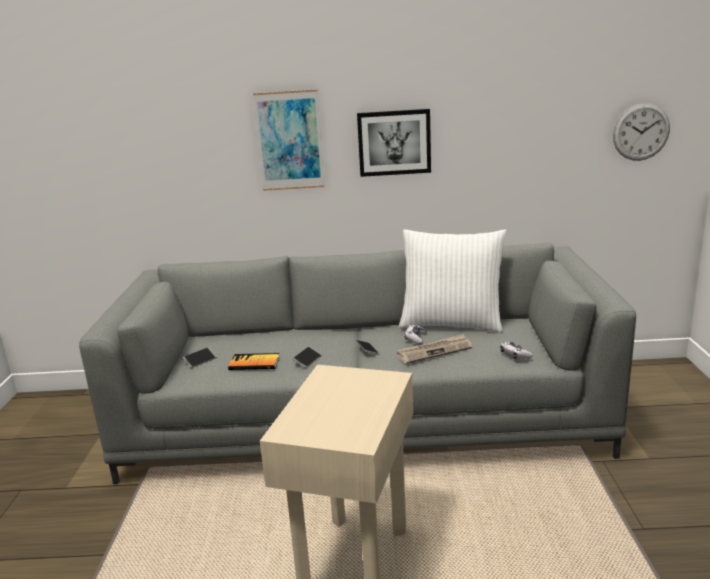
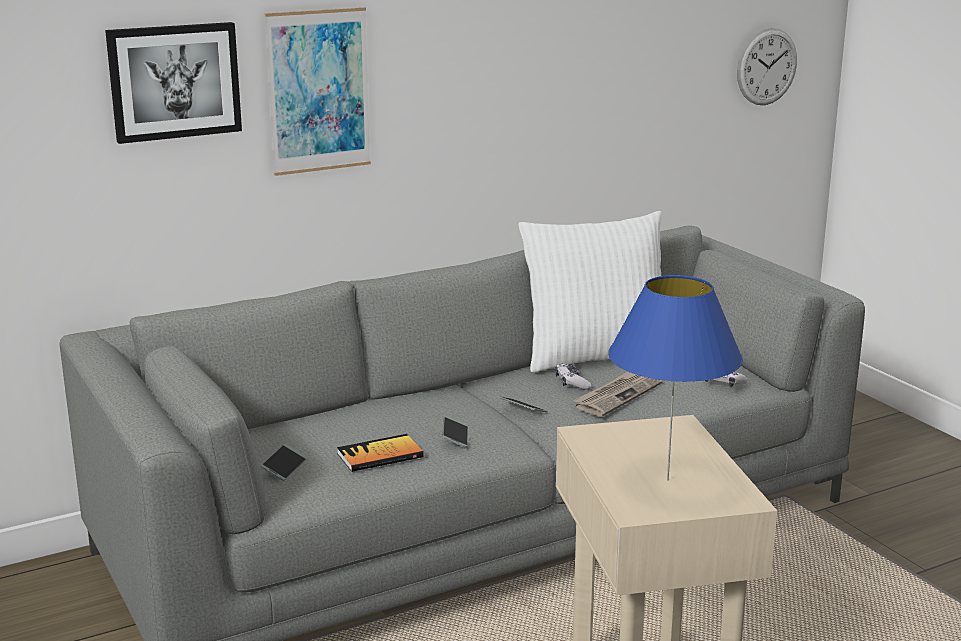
camera: 30 degrees left, 0 degrees up
(333, 415) = (668, 479): none -> blue table lamp
(394, 142) = (471, 89): picture -> picture (174, 81)

